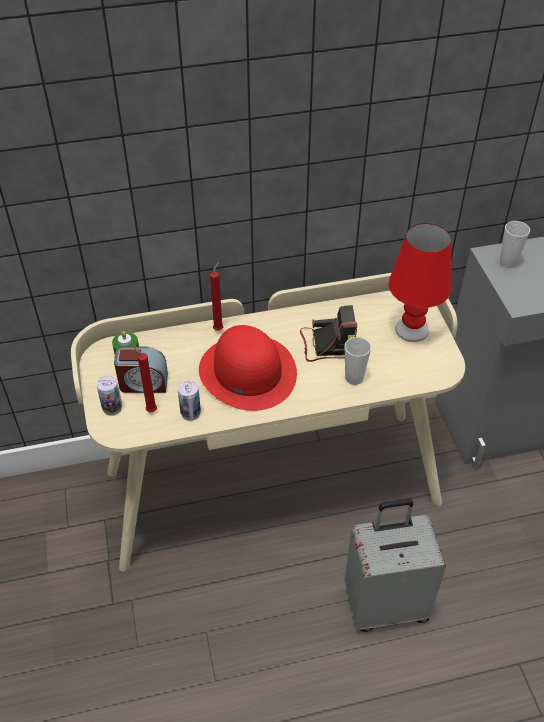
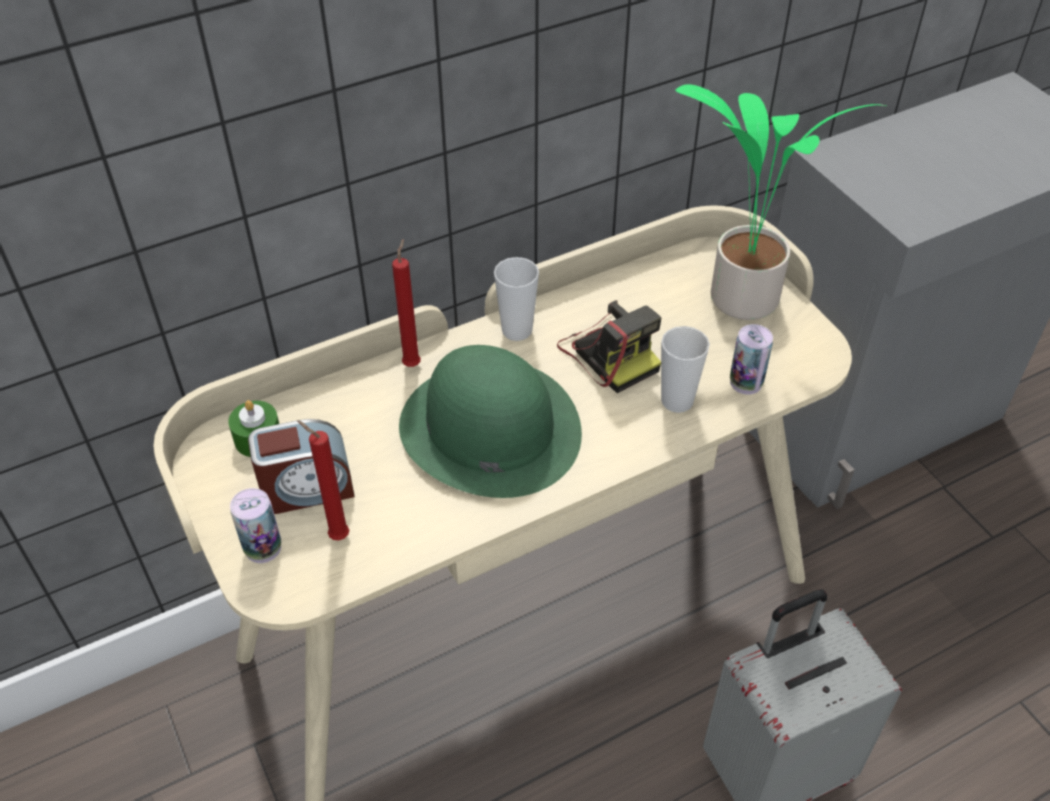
camera: 15 degrees left, 0 degrees up
(190, 413) = (413, 525): can -> can (746, 382)
(247, 372) = (489, 428): red hat -> green hat
(327, 344) = (609, 353): camera -> camera turned 75 degrees clockwise
(412, 329) = (739, 300): red table lamp -> potted plant
(508, 262) = (862, 162): cup -> cup (517, 330)

